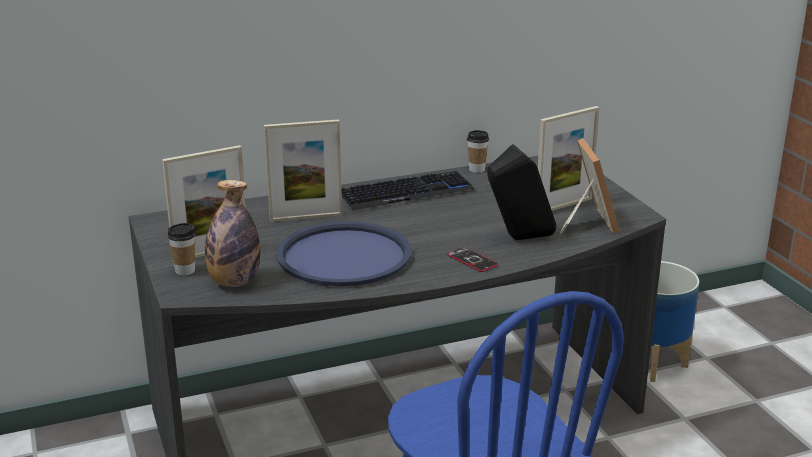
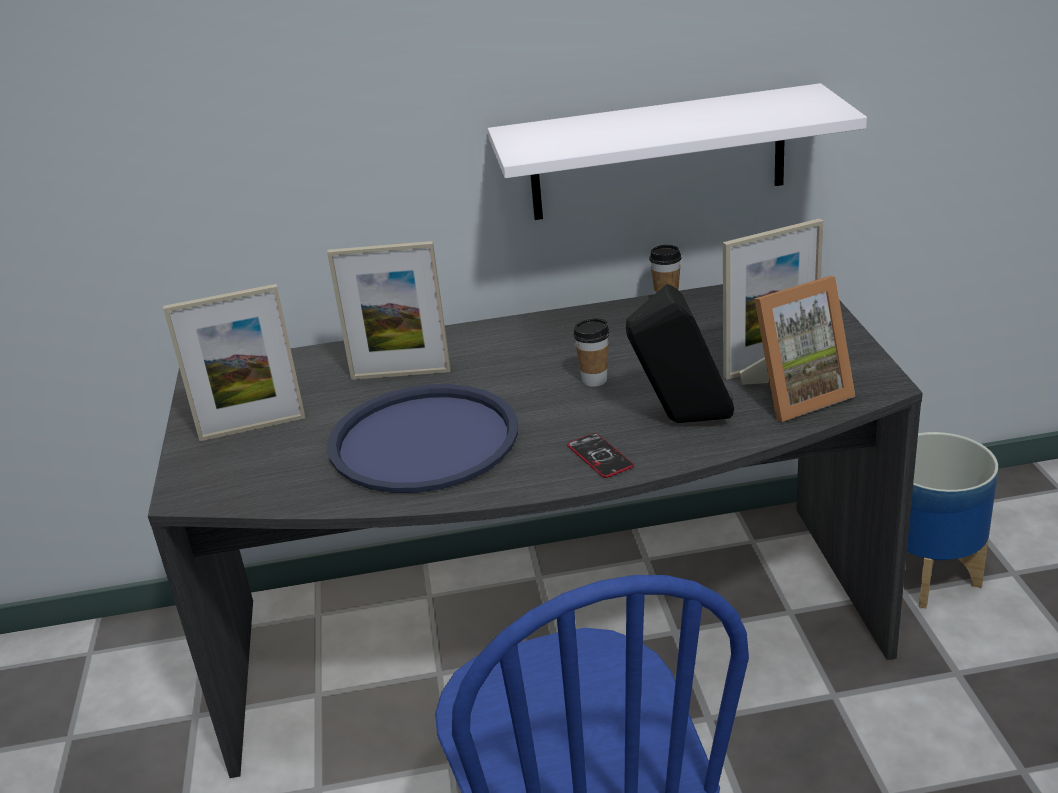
camera: 15 degrees right, 5 degrees up
(185, 271) = (206, 456): cup -> cup (594, 380)
(234, 282) = (259, 478): bottle -> none
(405, 193) = (552, 337): keyboard -> none
(472, 67) = (658, 154): none -> white shelf
(587, 222) = (796, 395): picture frame -> picture frame turned 60 degrees clockwise

